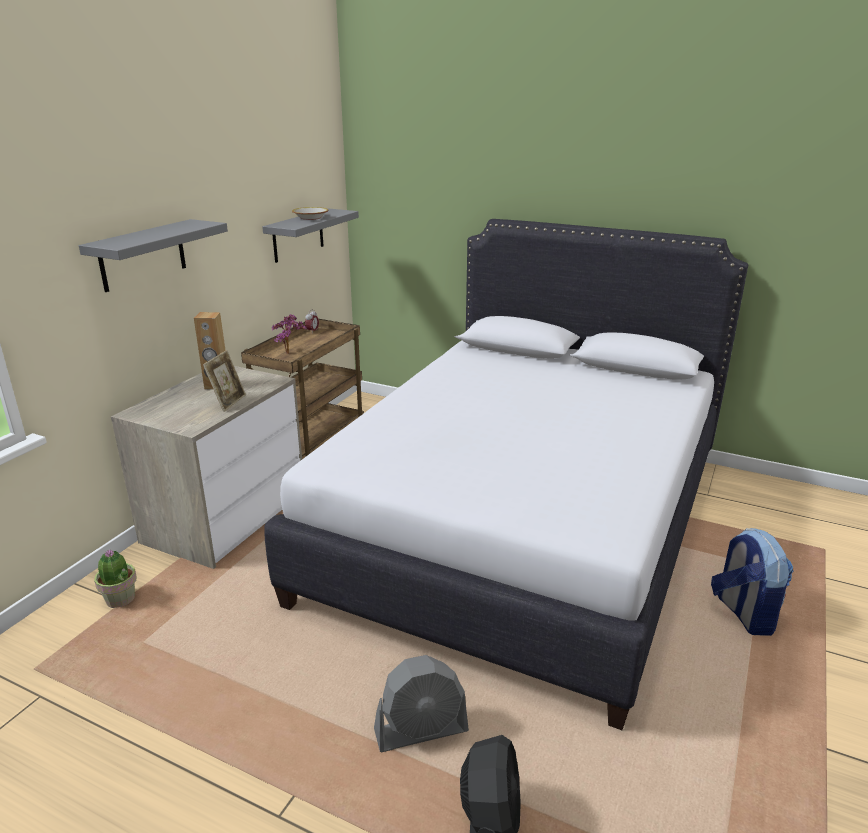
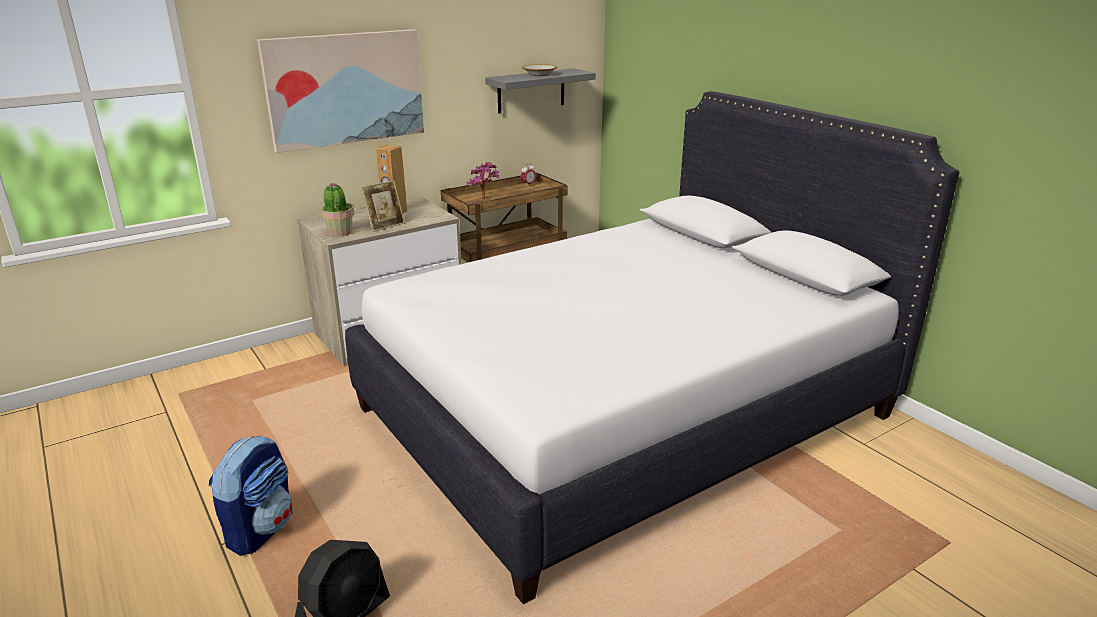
camera: 30 degrees right, 0 degrees up
(120, 599) = (266, 367): potted plant -> potted plant (339, 232)
(143, 255) = (345, 88): grey shelf -> picture
(421, 731) = (367, 533): grey fan -> none
(743, 613) = (766, 564): backpack -> backpack (260, 529)

